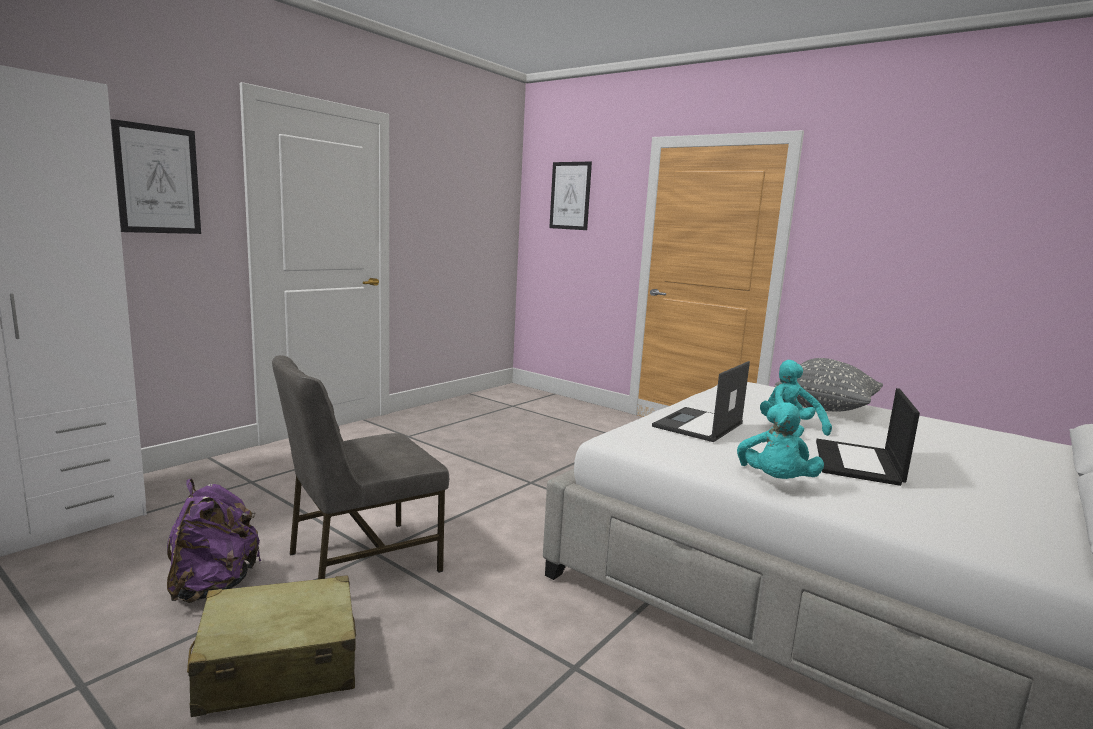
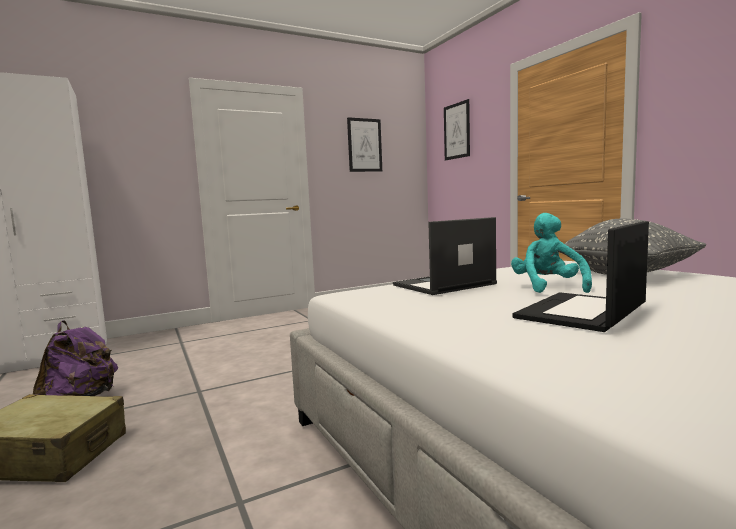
camera: 25 degrees right, 5 degrees down
(158, 180) = (135, 144): picture -> picture (364, 145)
(361, 561) = (183, 395): grey chair -> none
(775, 482) = (435, 324): turquoise plush toy -> none

